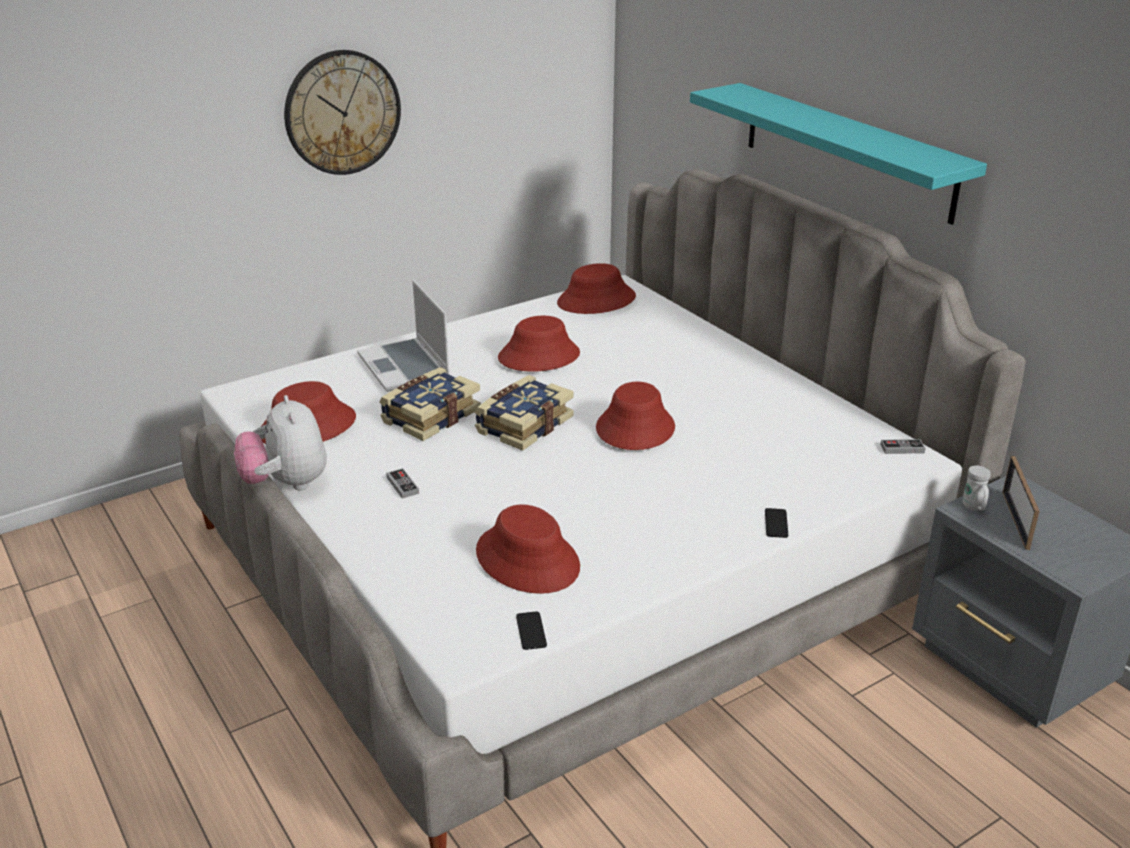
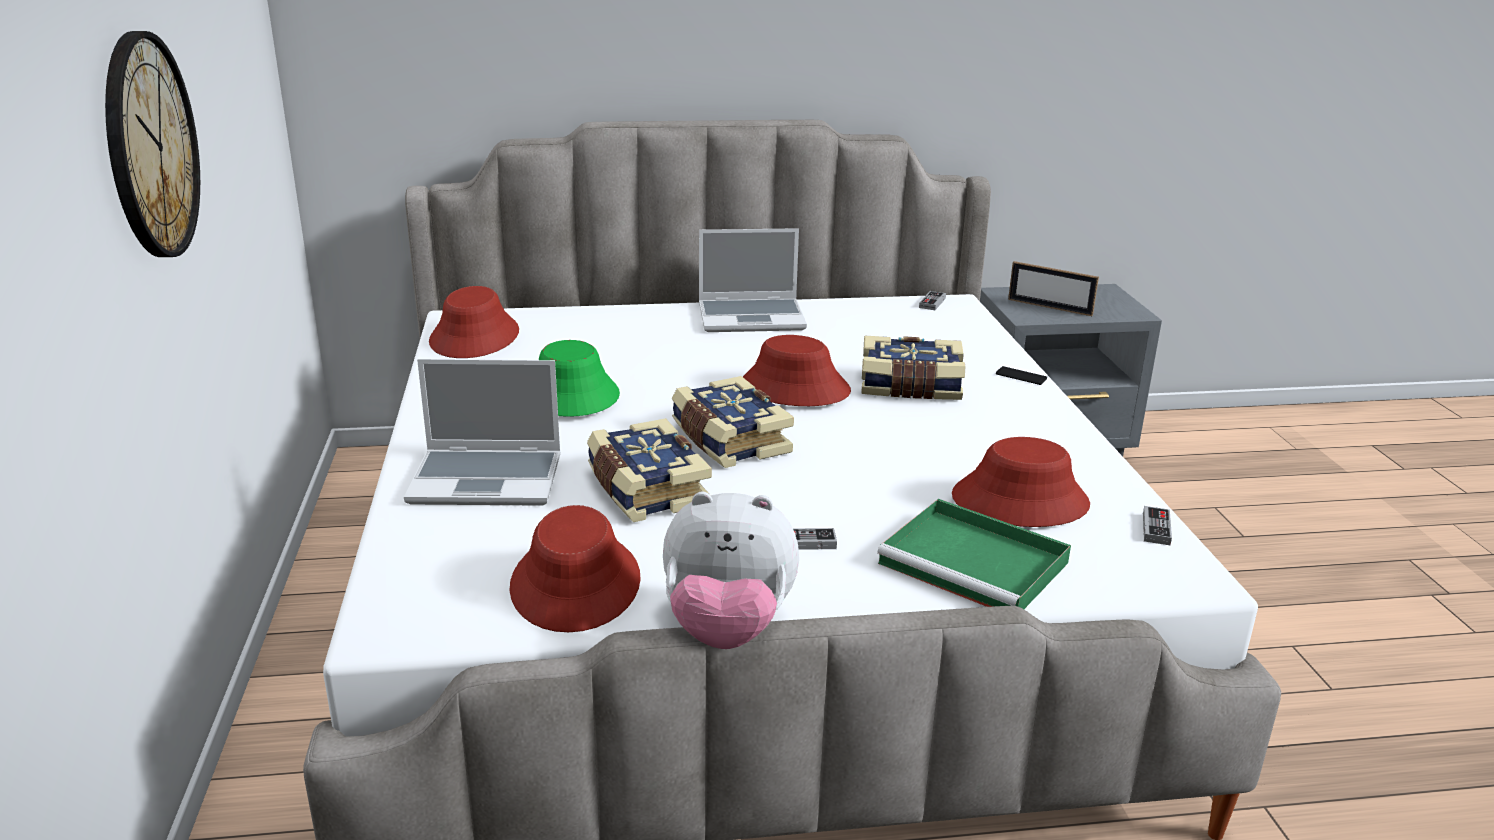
camera: 65 degrees left, 5 degrees down
(418, 556) = (977, 564): none -> green tray
(531, 631) = (1156, 528): phone -> game controller
(539, 356) = (570, 396): red hat -> green hat
(692, 475) = (910, 387): none -> book
(756, 379) = (752, 317): none -> laptop
(846, 150) = (728, 53): turquoise shelf -> none
(974, 508) = (1024, 314): white mug -> none

